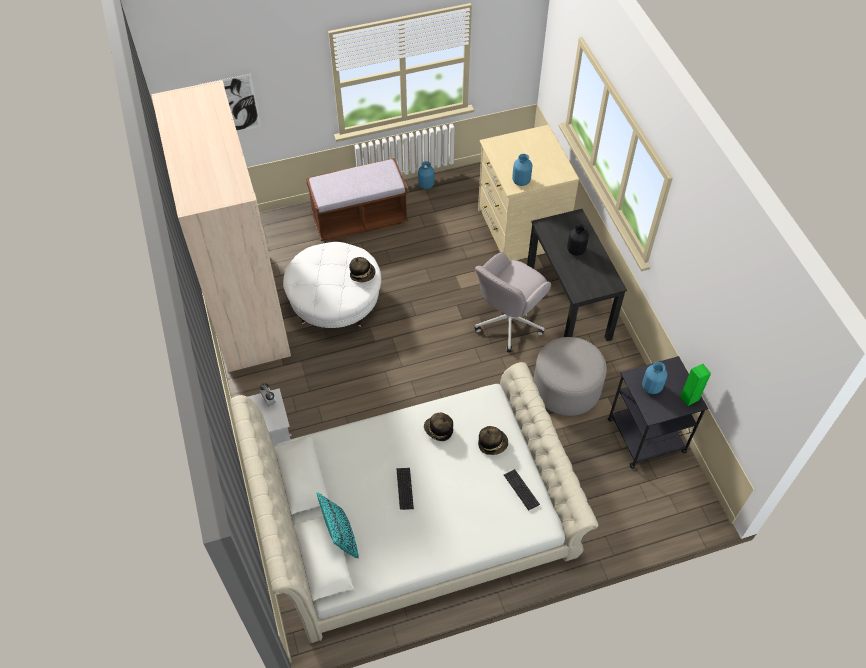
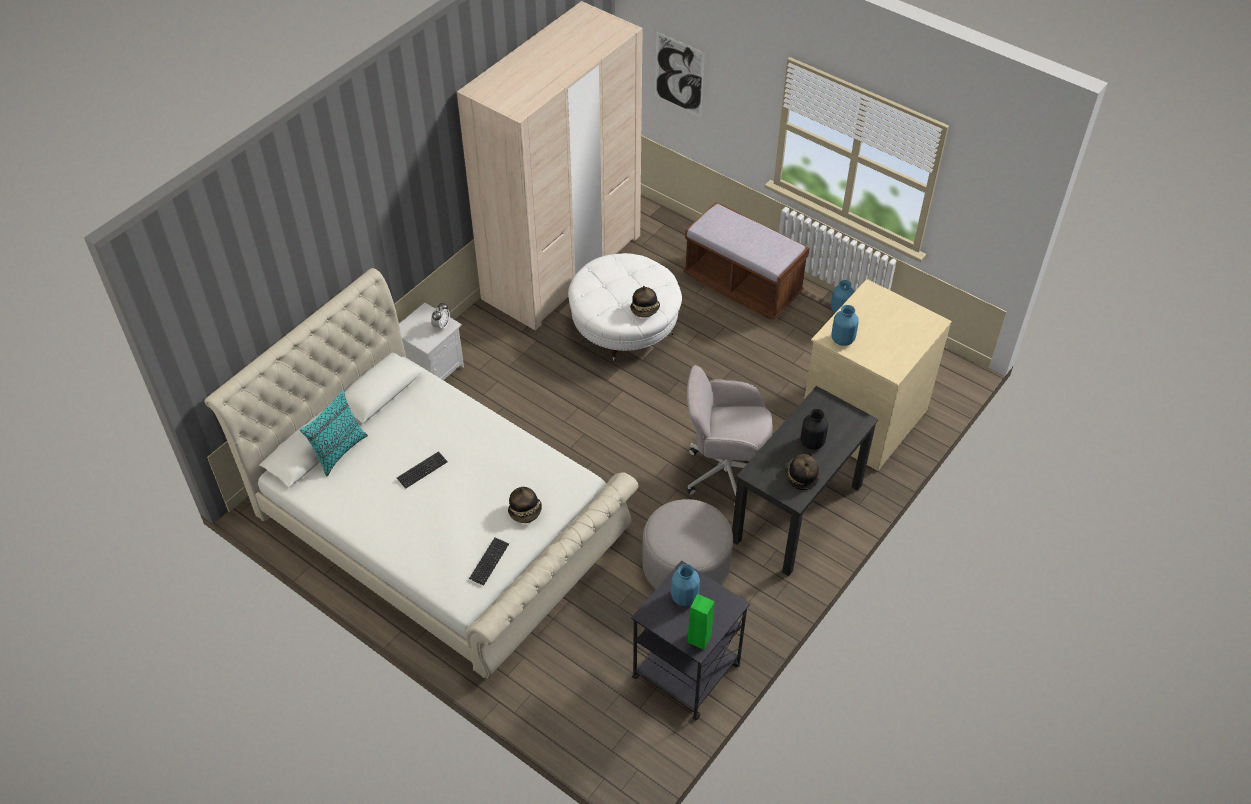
camera: 55 degrees right, 5 degrees down
(438, 430) = (506, 461): hat -> hat (800, 476)

